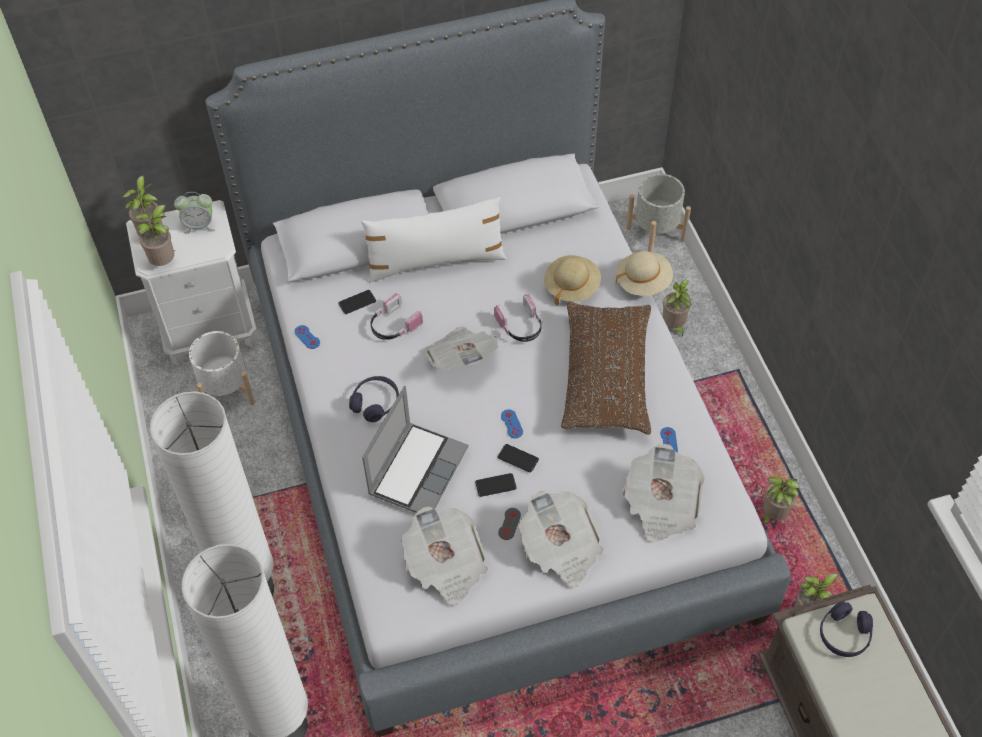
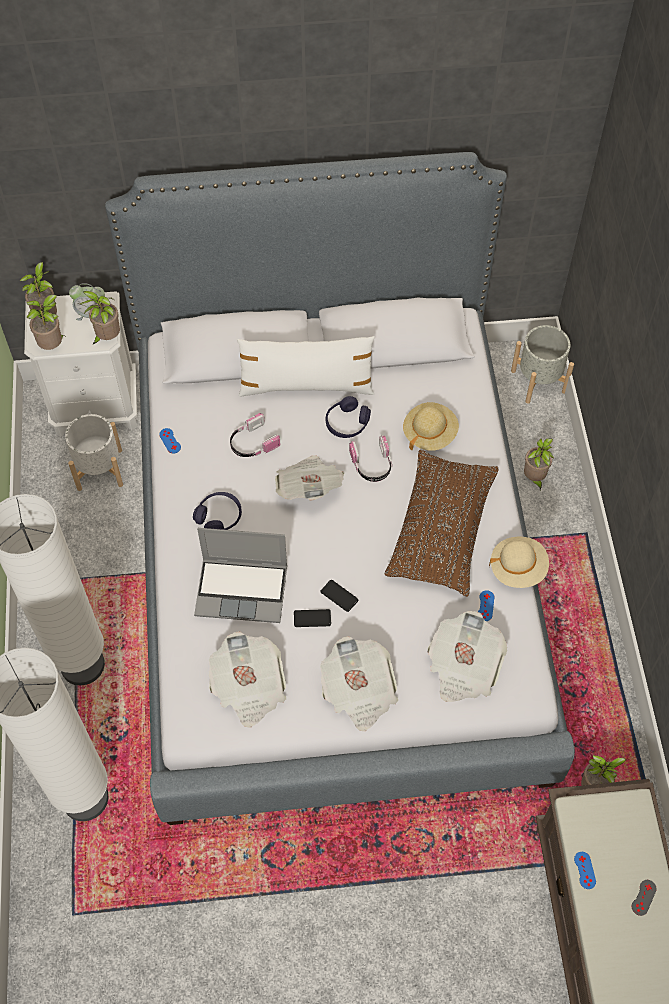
camera: 10 degrees right, 5 degrees up
(357, 302) = (223, 414): phone -> none
(417, 469) = (243, 590): laptop -> laptop turned 60 degrees clockwise
(509, 524) = (316, 658): grey game controller -> grey game controller (643, 897)
(511, 424) = (341, 560): blue game controller -> blue game controller (584, 870)
(643, 282) = (500, 440): beige hat -> beige hat (518, 568)
(772, 515) = (584, 684): potted plant -> potted plant (107, 337)
(844, 634) = (610, 824): purple headphones -> purple headphones (347, 423)

